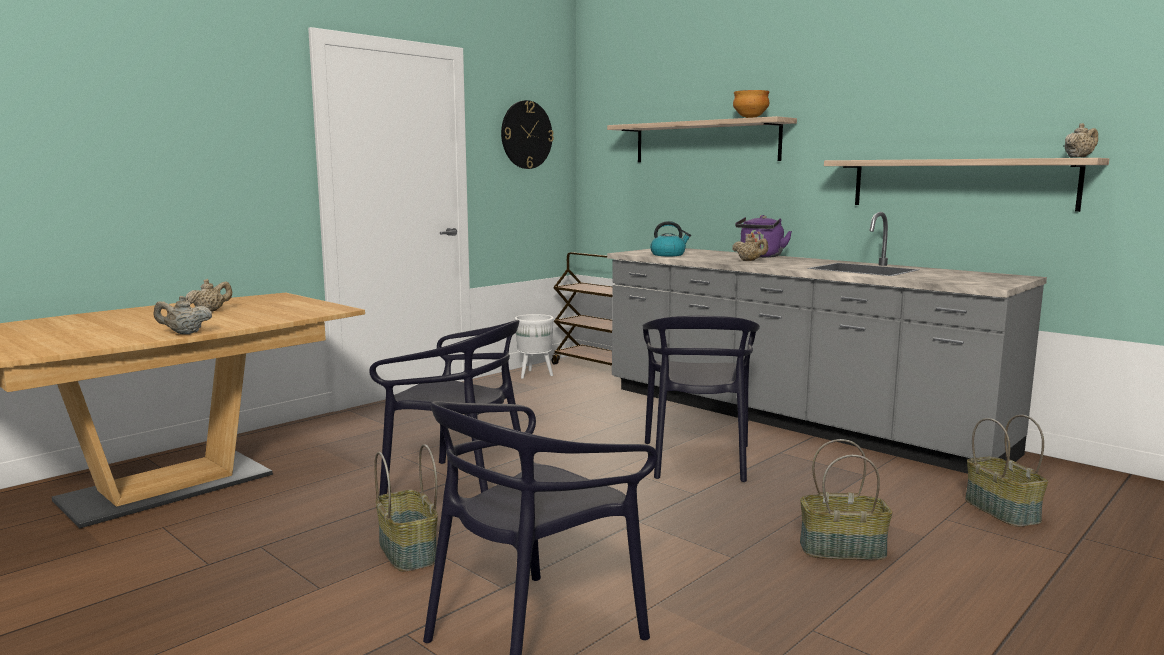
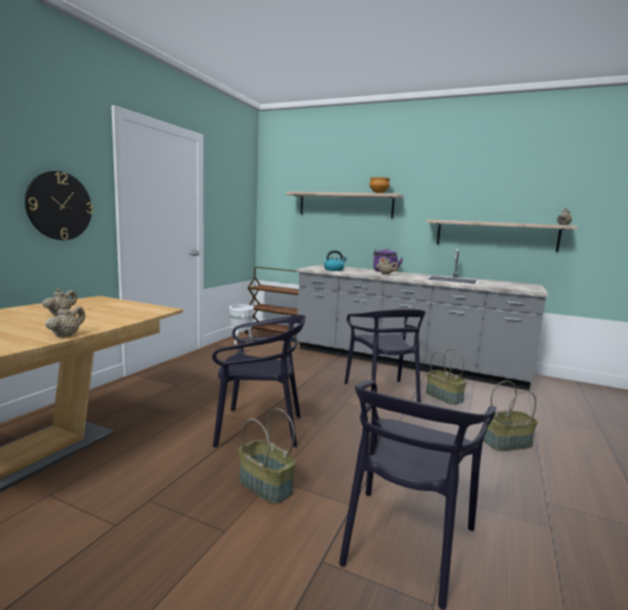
camera: 20 degrees left, 0 degrees up
(184, 333) = (66, 335): beige teapot -> beige teapot turned 135 degrees clockwise
(526, 135) = (234, 194): wall clock -> wall clock (59, 206)
(1003, 511) = (551, 408): basket -> basket (444, 397)

